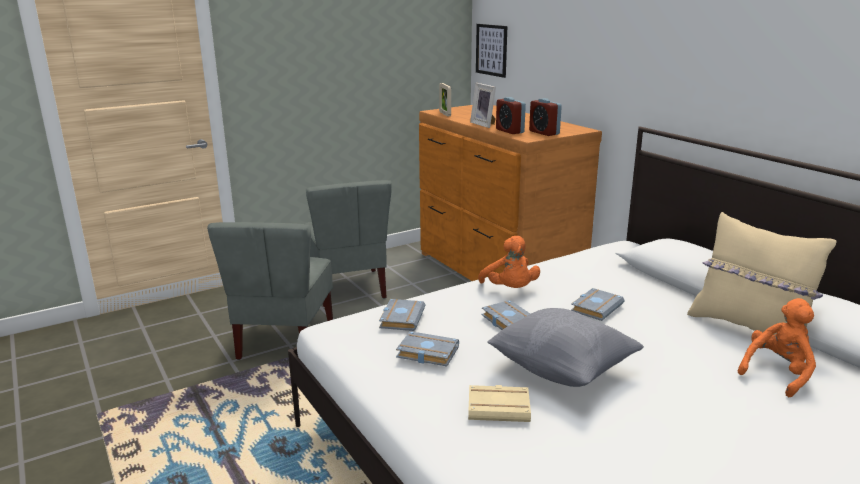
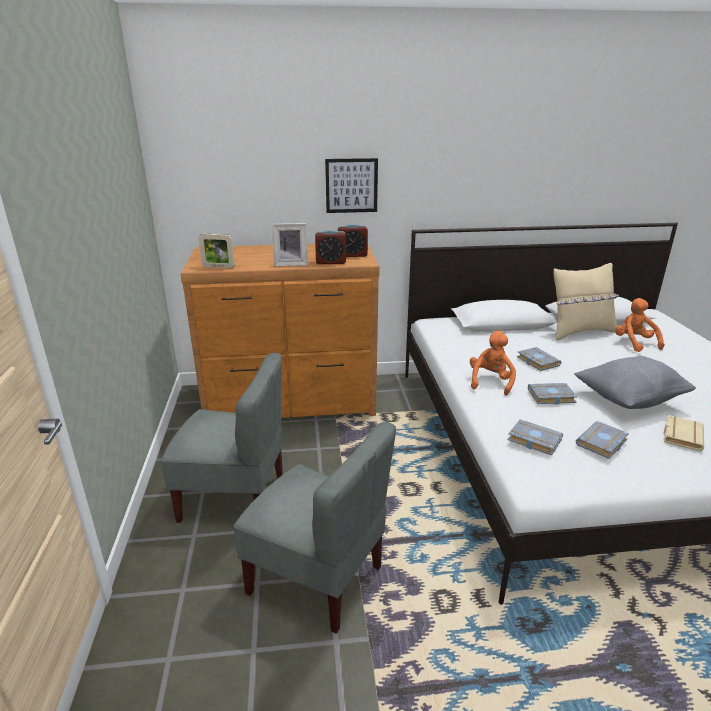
camera: 65 degrees left, 5 degrees up
(491, 50) = (191, 188): picture -> picture (351, 185)
(510, 290) = (490, 382): orange plush toy -> orange plush toy turned 75 degrees counterclockwise

